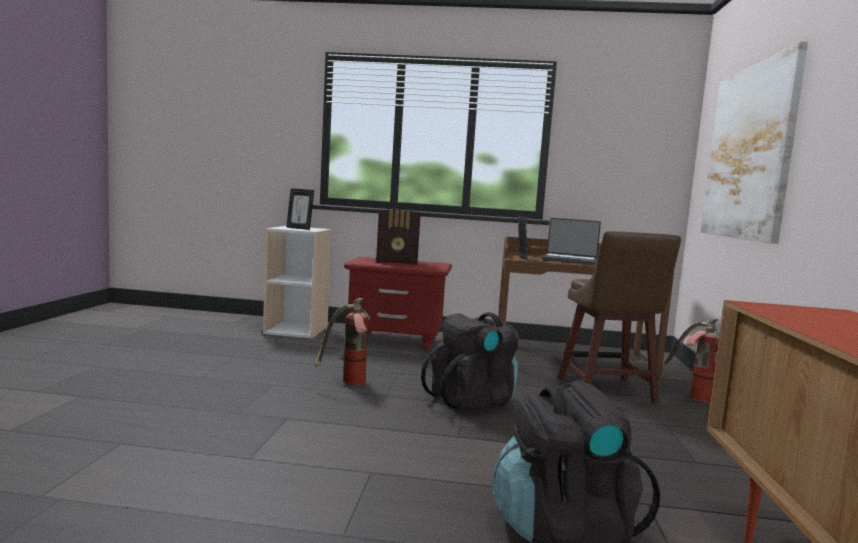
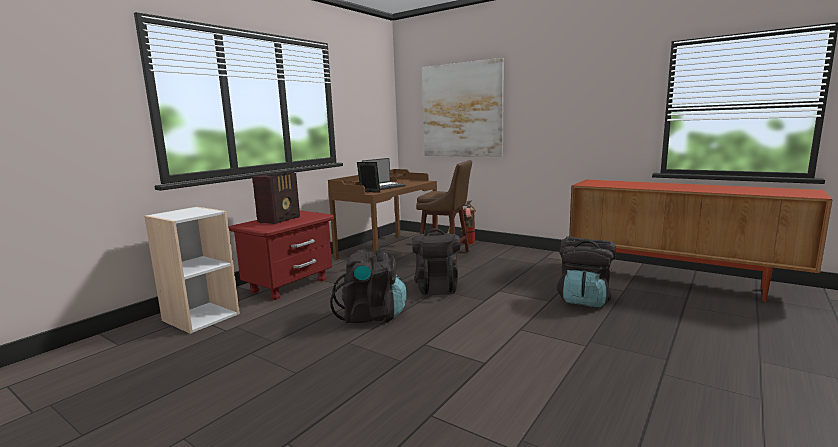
camera: 60 degrees left, 5 degrees up
(299, 228) = (187, 213): picture frame -> none
(347, 383) = (372, 316): fire extinguisher -> black backpack

